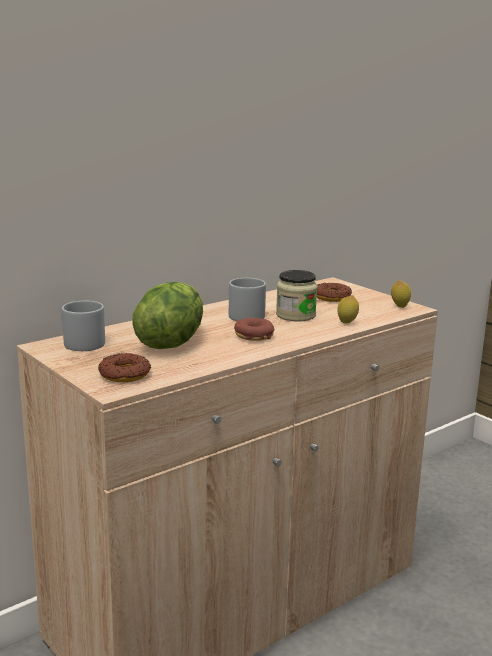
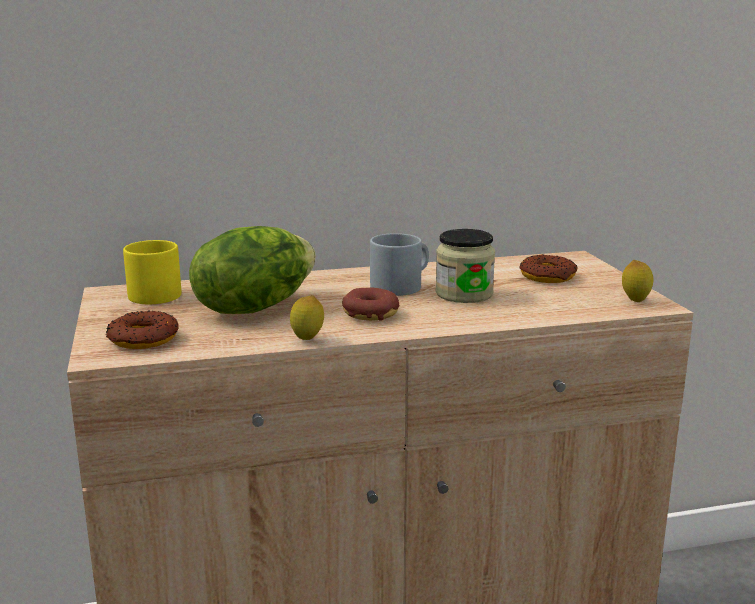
camera: 25 degrees right, 0 degrees up
(79, 342) = (152, 293): grey mug -> yellow mug
(347, 323) = (524, 314): lemon -> lemon (307, 340)

